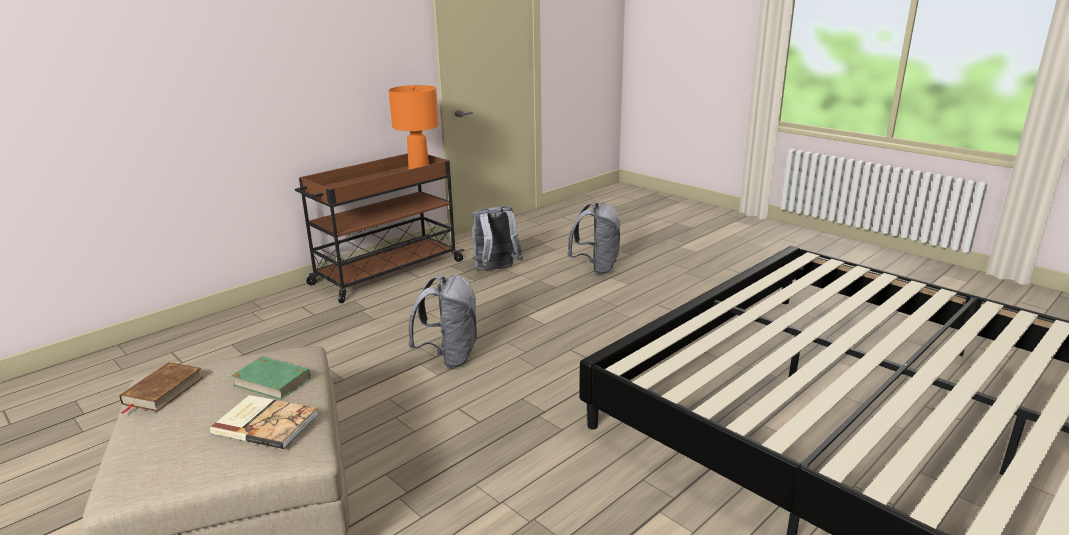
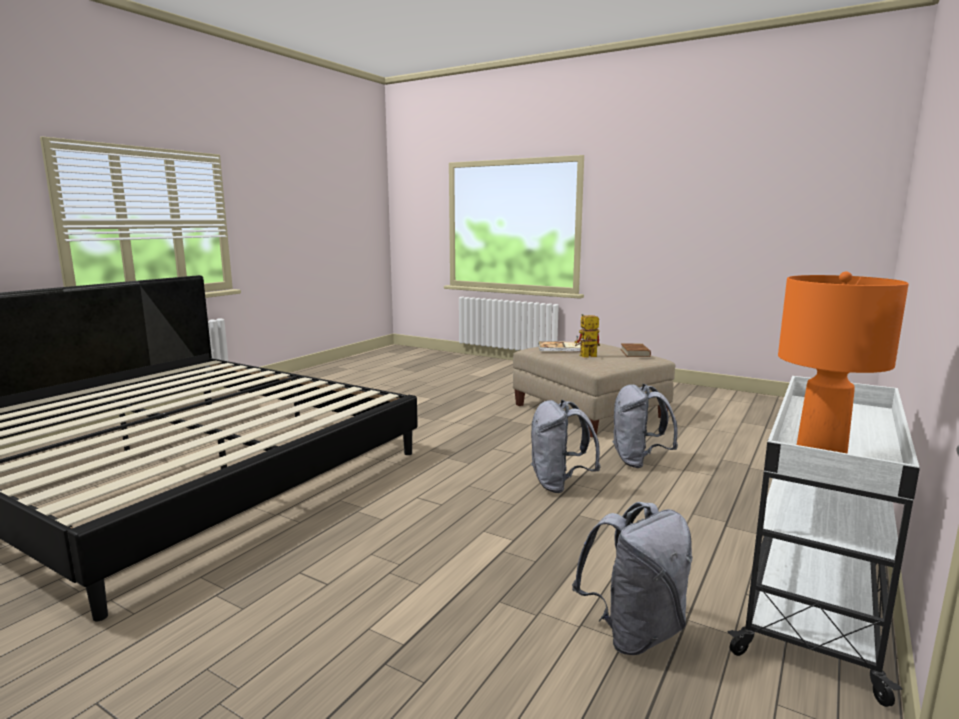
camera: 165 degrees right, 10 degrees down
(272, 381) = (585, 357): green book -> toy robot
(386, 273) = (814, 595): brown cart -> white cart
(596, 268) = (437, 675): grey backpack -> grey backpack (638, 461)

